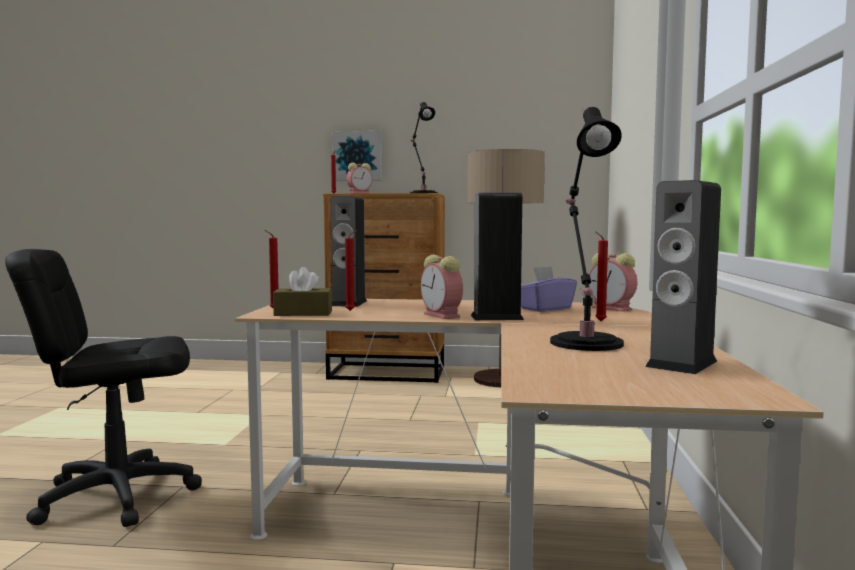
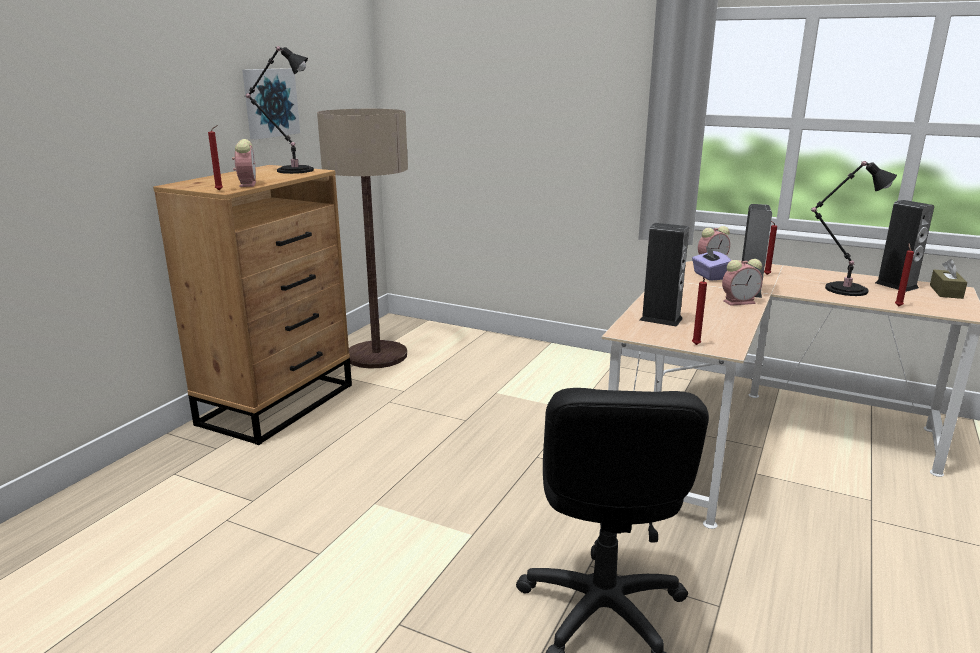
camera: 70 degrees left, 15 degrees up
(303, 313) = (722, 337): brown tissue box -> brown tissue box (946, 292)
(351, 310) = (708, 322): red candle -> red candle (898, 306)
(357, 156) = (157, 120): picture -> picture (269, 103)

